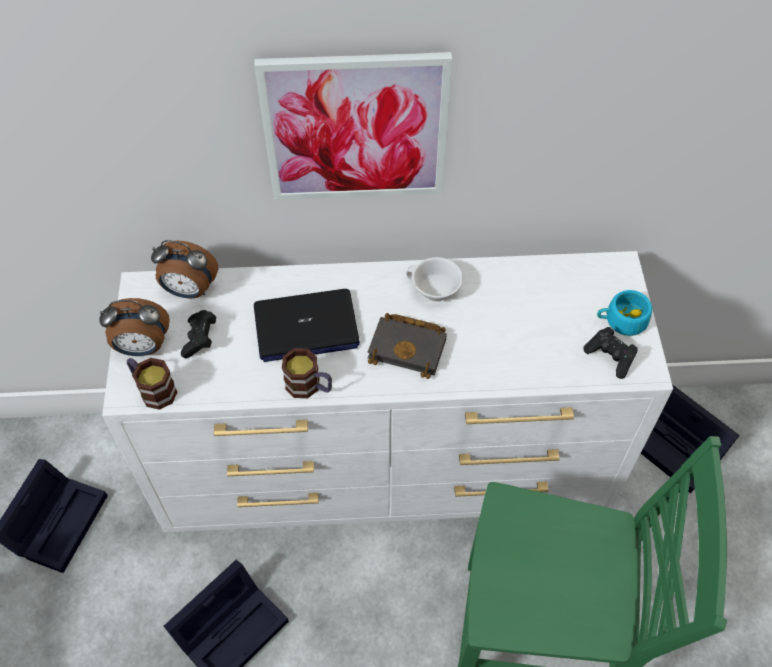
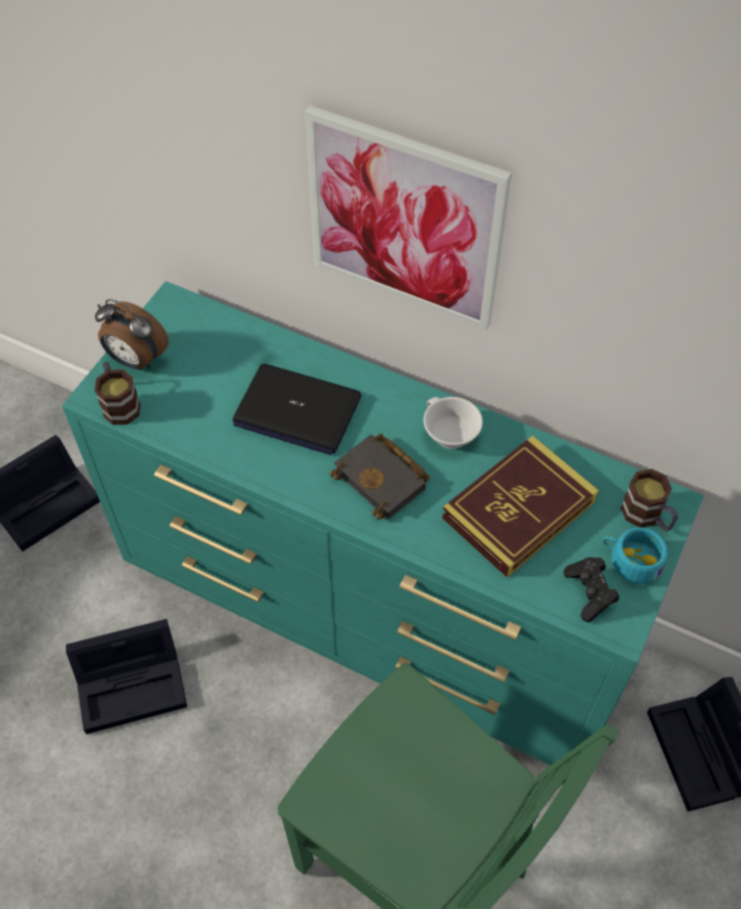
camera: 30 degrees right, 0 degrees up
(189, 291) = (213, 326): alarm clock -> none
(200, 339) = (191, 376): black game controller -> none
(309, 386) = (260, 470): mug -> mug (647, 516)
(388, 468) = (374, 611): white dresser -> turquoise dresser
(522, 322) = (518, 510): none -> book

